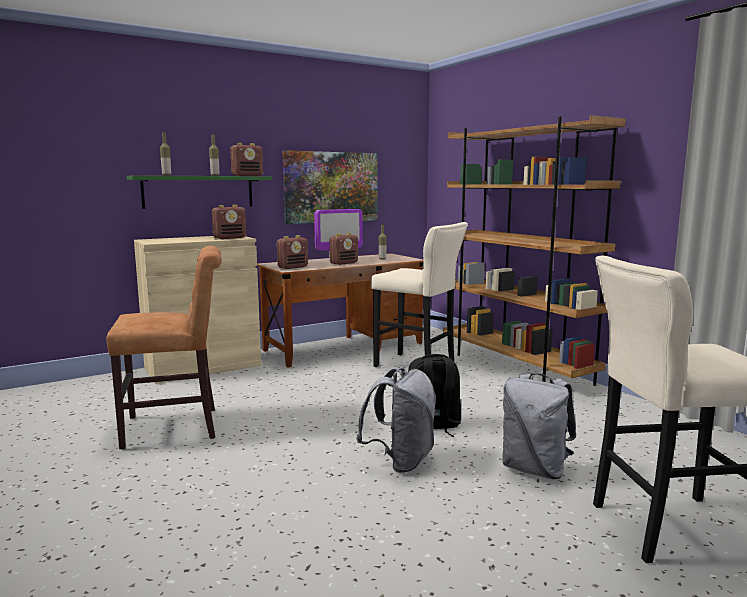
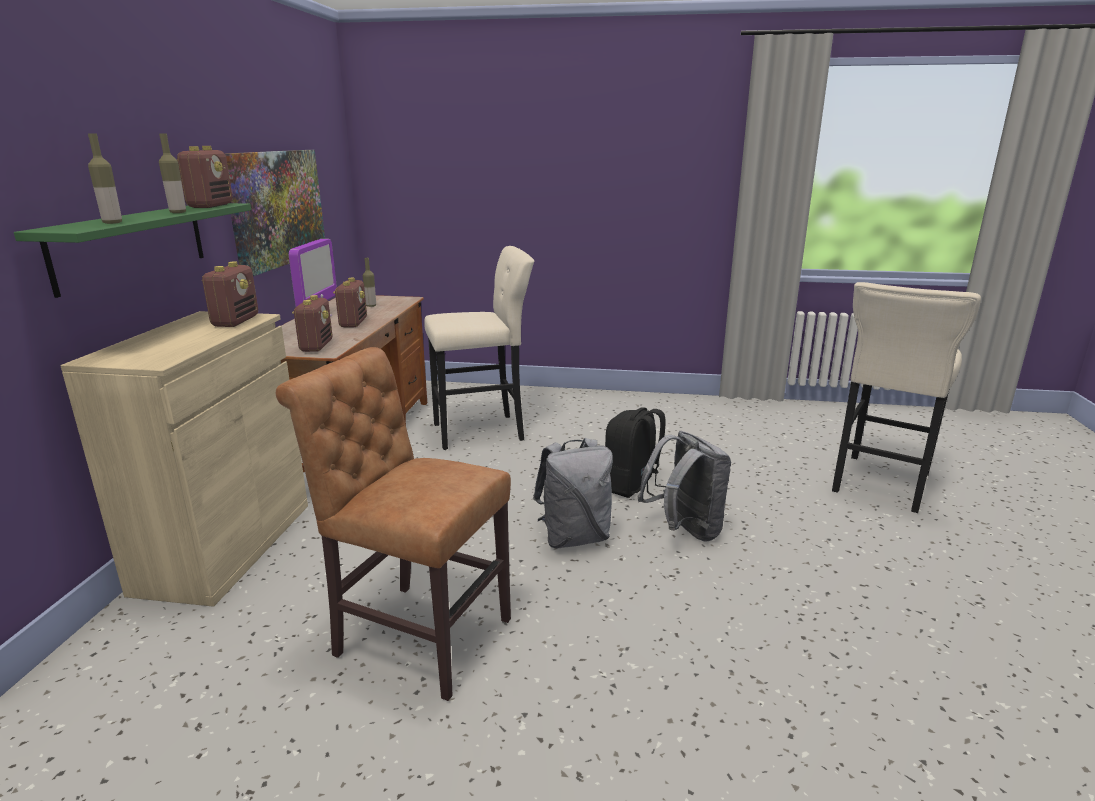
camera: 50 degrees left, 10 degrees up
(177, 427) = (416, 634): brown chair -> brown chair turned 90 degrees counterclockwise
(515, 366) = (559, 398): brown bookcase -> none
(535, 469) = (760, 484): grey backpack -> grey backpack (574, 537)

